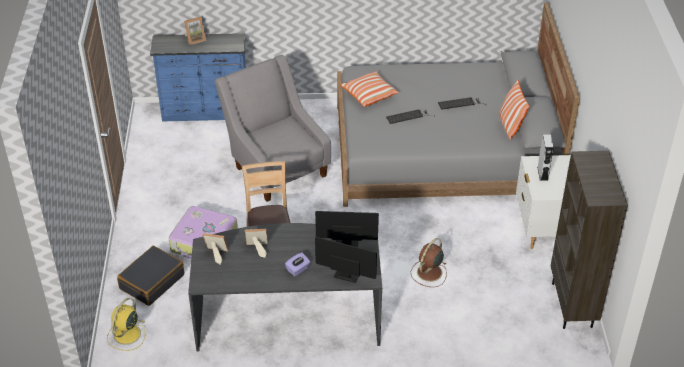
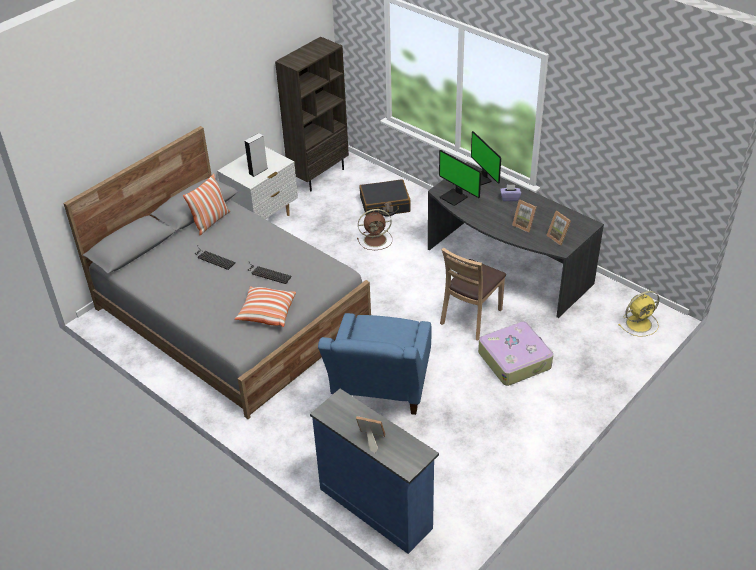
camera: 135 degrees left, 0 degrees up
(152, 281) = (587, 353): black suitcase -> black suitcase (385, 205)
(277, 167) = (380, 391): grey armchair -> blue armchair

